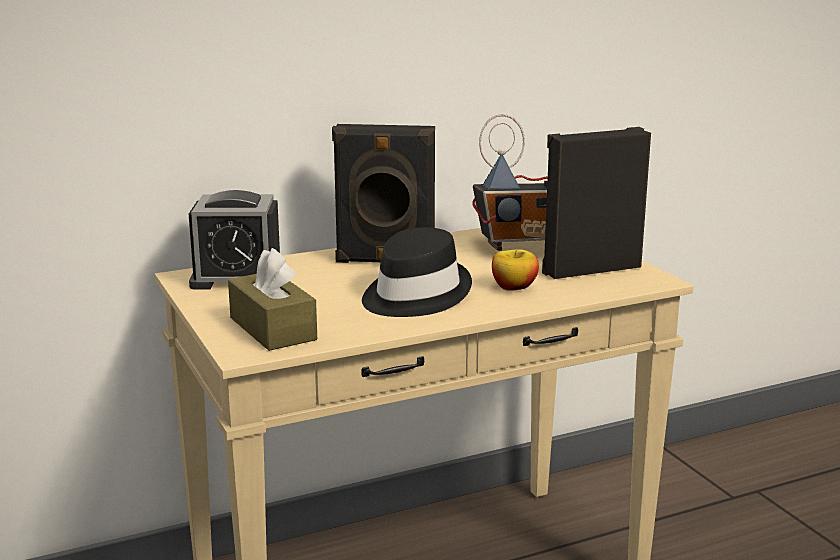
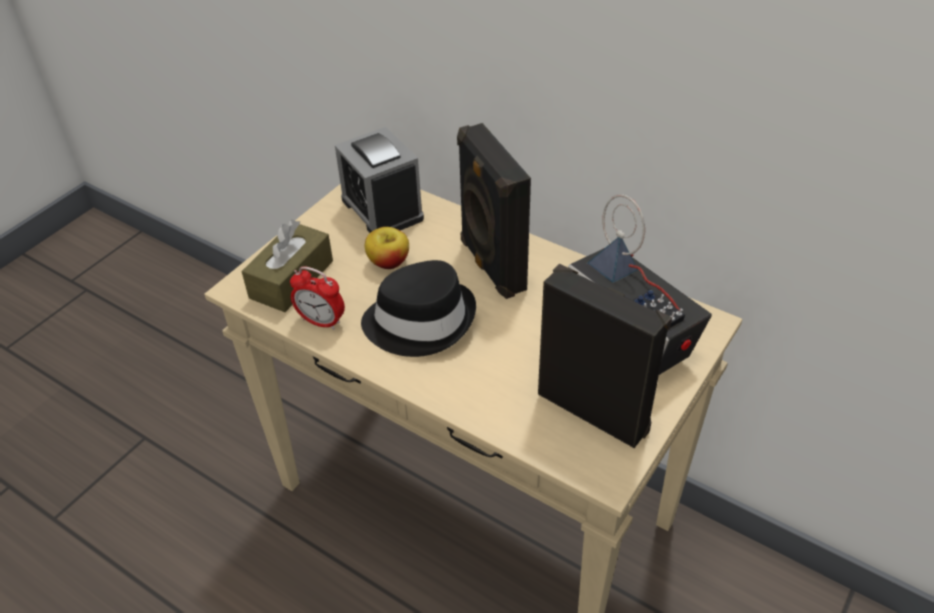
camera: 60 degrees right, 25 degrees up
(355, 328) = (321, 321): none -> alarm clock
(514, 287) = (492, 375): apple -> apple (388, 262)

